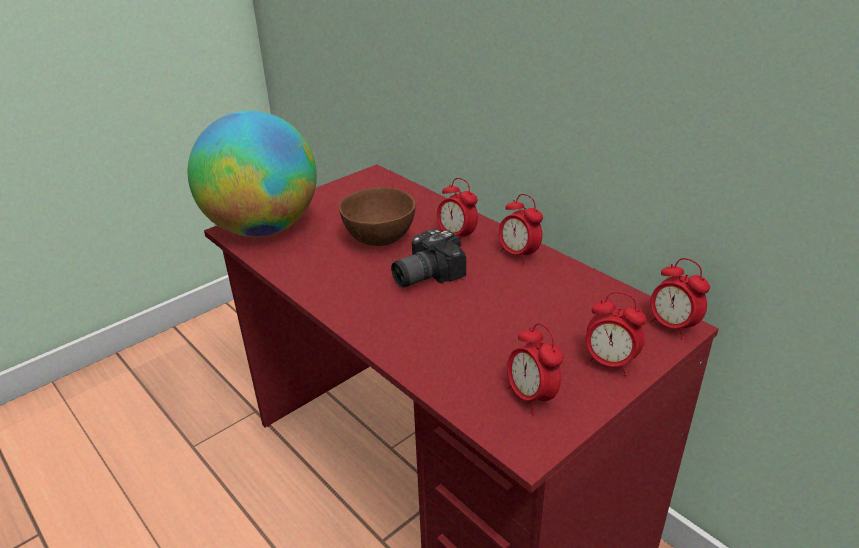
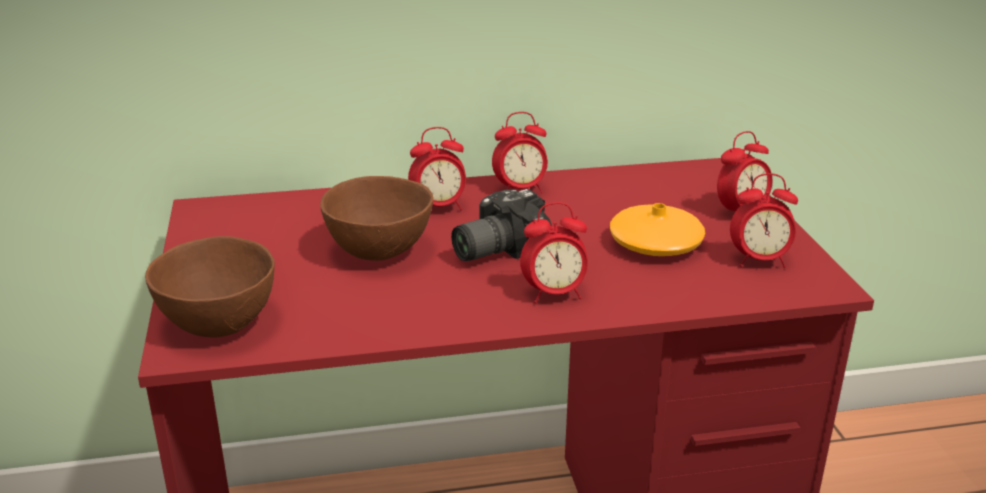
camera: 60 degrees left, 5 degrees down
(263, 228) = (219, 323): globe -> brown bowl
(423, 275) = (494, 248): camera -> camera turned 60 degrees clockwise
(503, 336) = (655, 243): none -> orange vase
(672, 326) = (714, 171): alarm clock -> alarm clock (554, 294)

